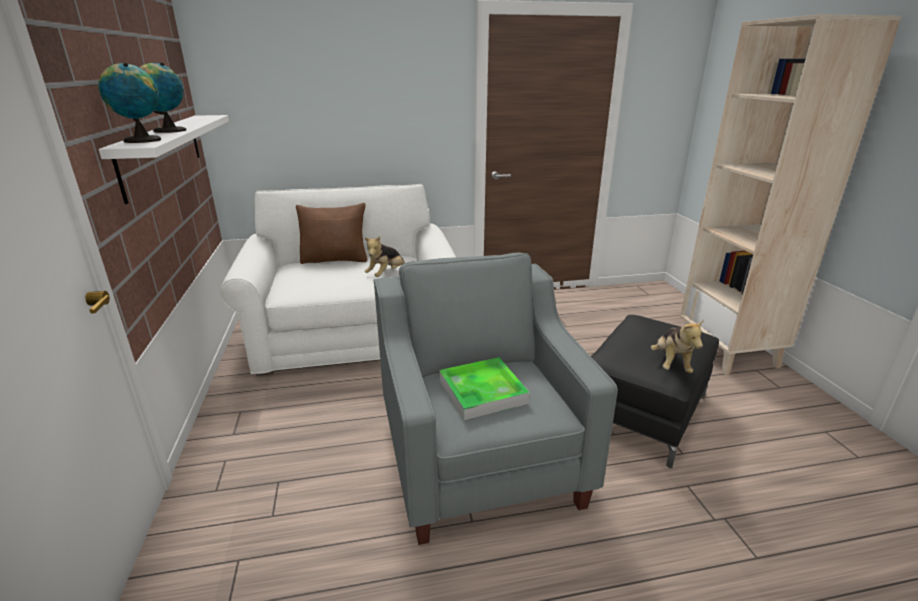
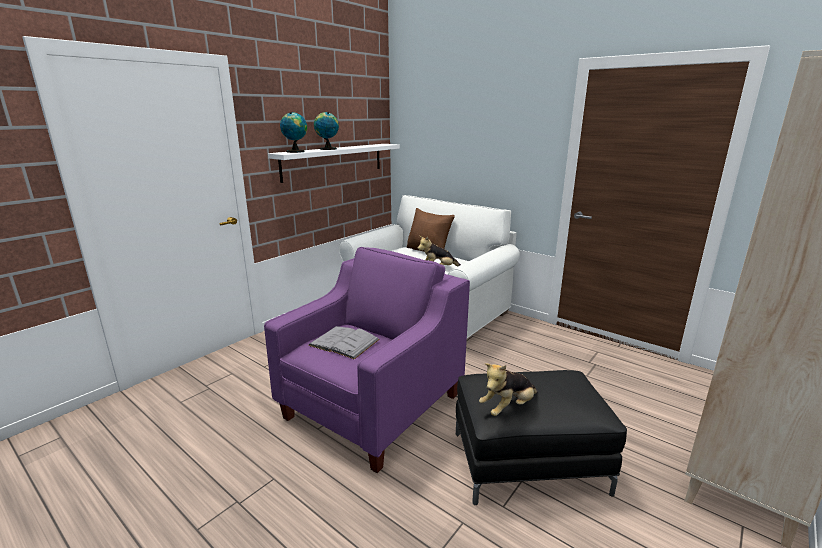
camera: 50 degrees right, 5 degrees down
(479, 458) = (374, 406): grey armchair -> purple armchair
(482, 392) = (344, 342): tray -> grey book

